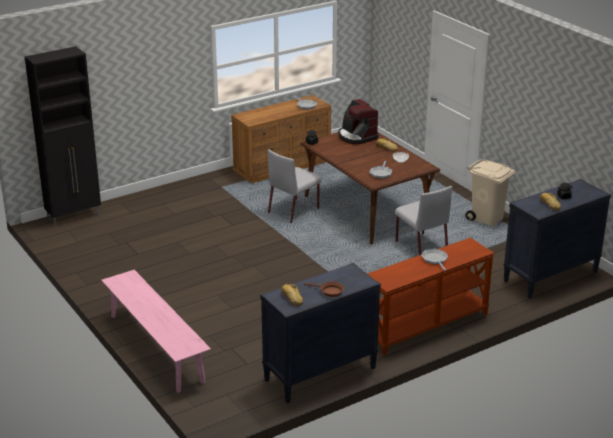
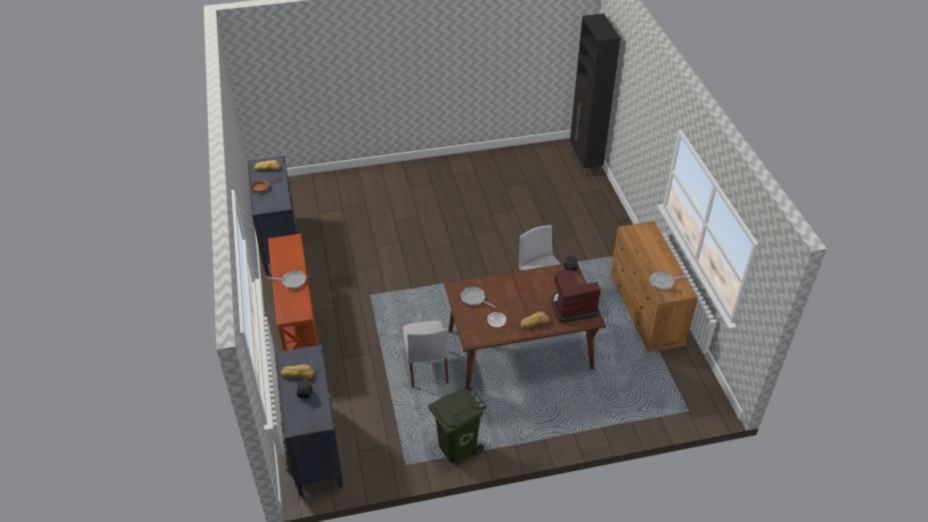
camera: 110 degrees right, 15 degrees up
(156, 348) = (366, 175): pink bench -> none
(421, 246) = (426, 366): grey chair -> grey chair turned 90 degrees counterclockwise
(487, 218) = (457, 446): beige trash can -> green trash can

